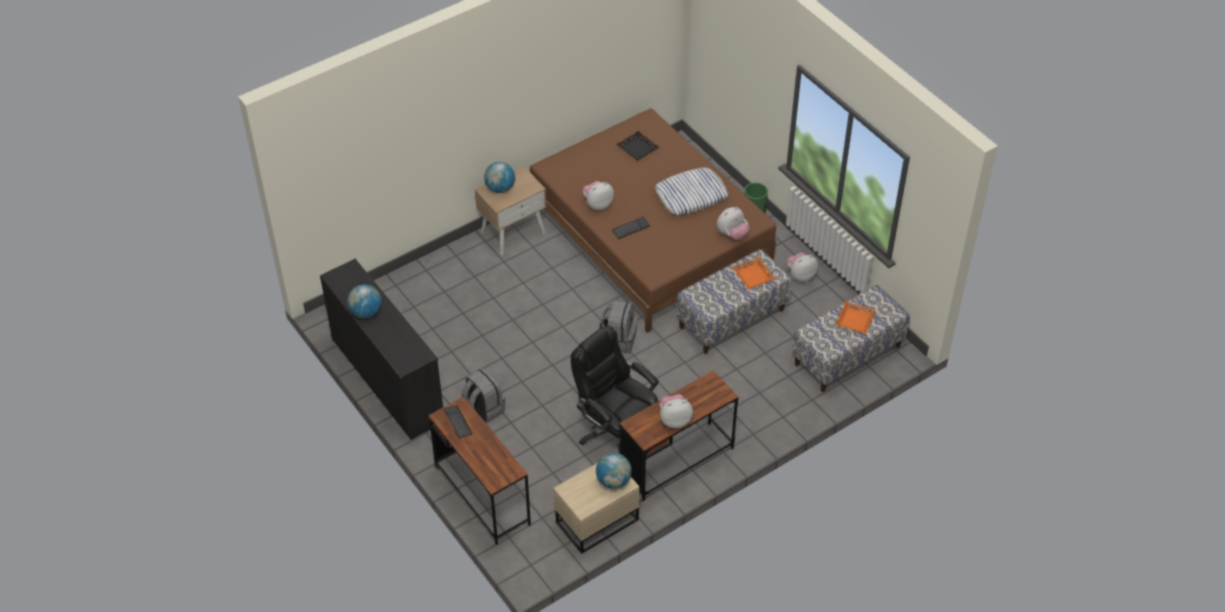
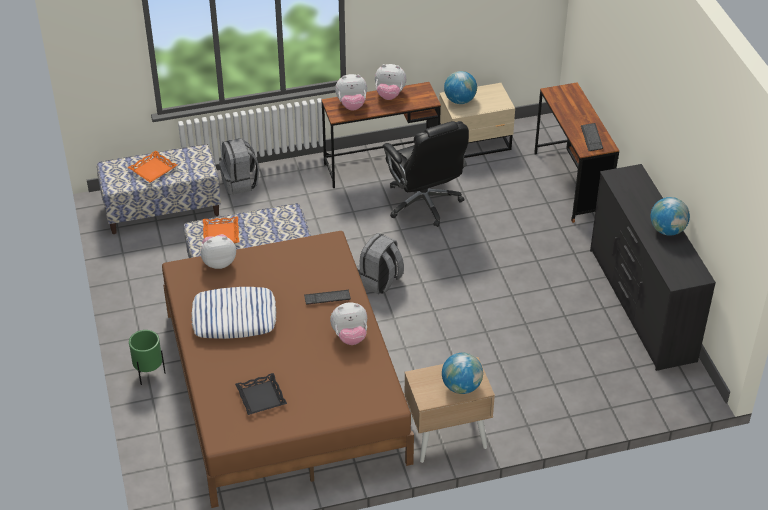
camera: 160 degrees left, 5 degrees down
(483, 409) = (547, 252): grey backpack -> grey backpack (240, 183)
(800, 275) = (147, 295): plush toy -> plush toy (352, 105)

